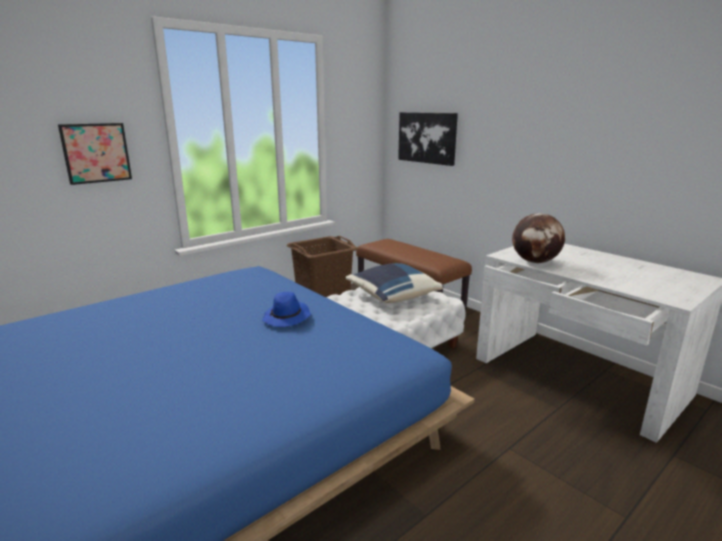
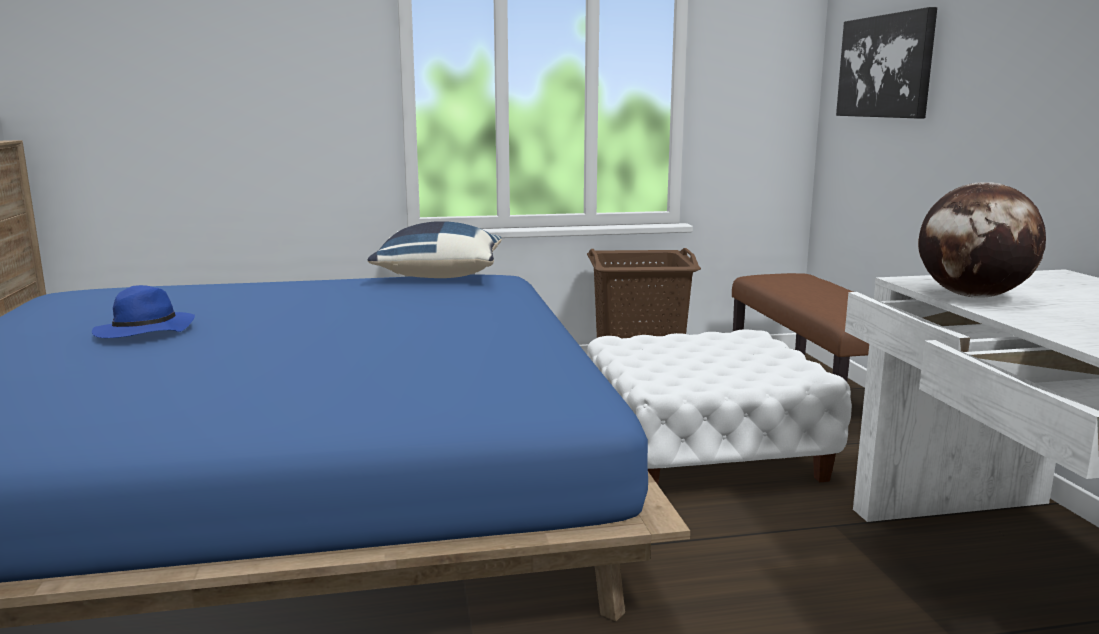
camera: 30 degrees right, 5 degrees down
(96, 153) = (295, 71): picture -> none
(287, 318) = (445, 329): blue hat -> blue hat (144, 332)
(392, 296) = (713, 354): blue pillow -> blue pillow (438, 275)

